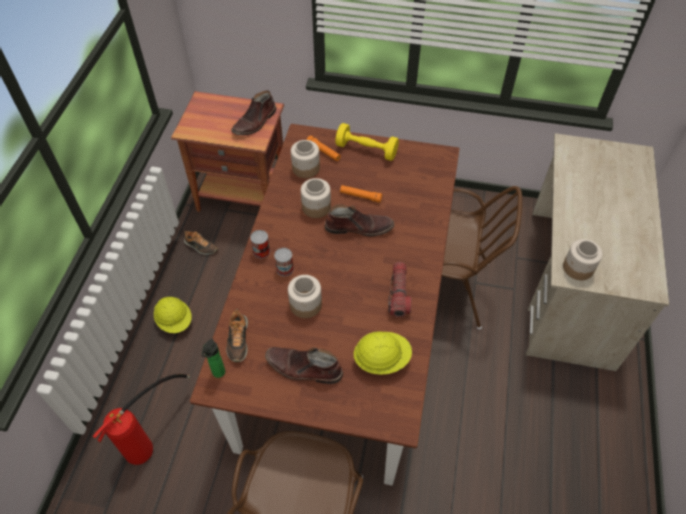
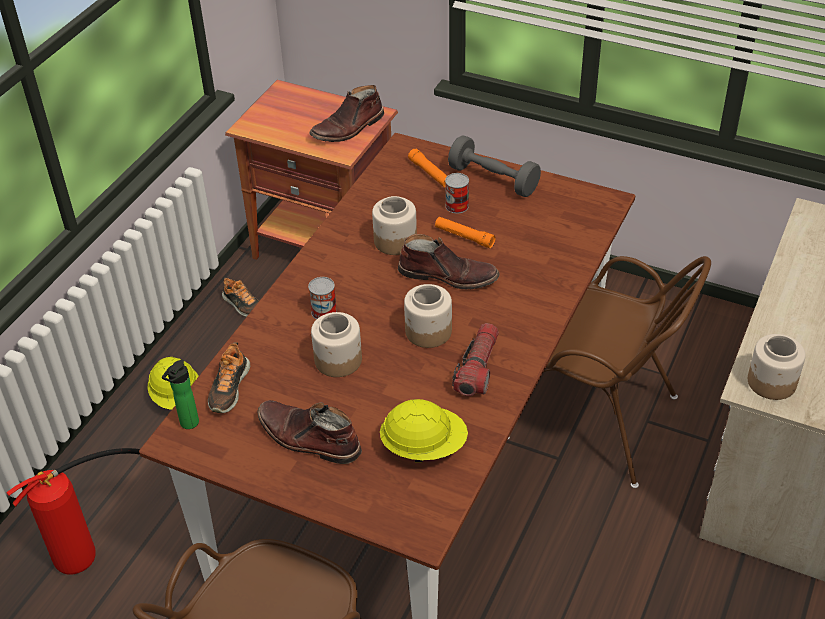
camera: 15 degrees right, 10 degrees down
(261, 251) = (298, 285): can -> can (457, 206)
(306, 168) = (397, 191): jar -> jar (428, 332)
(366, 150) = (493, 179): yellow dumbbell -> grey dumbbell

